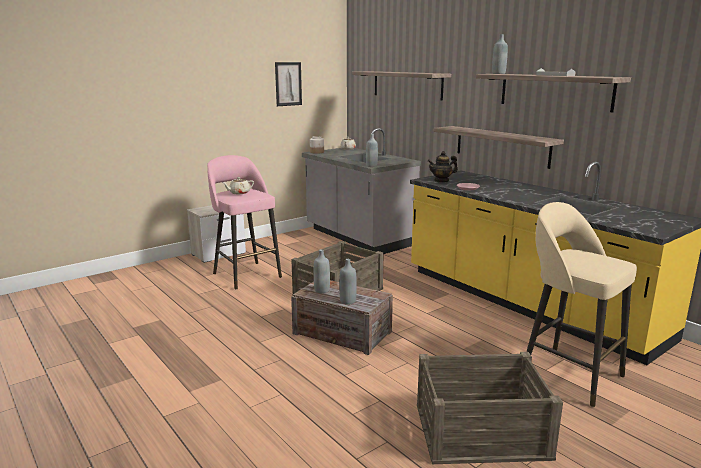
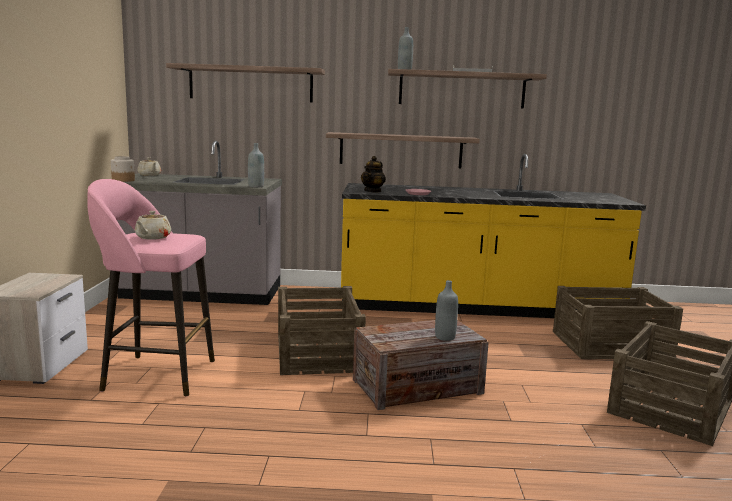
camera: 50 degrees left, 5 degrees down
(288, 84) = (77, 74): picture -> none
(322, 290) = (395, 337): grey bottle -> none
(568, 374) = (610, 344): beige stool -> crate

